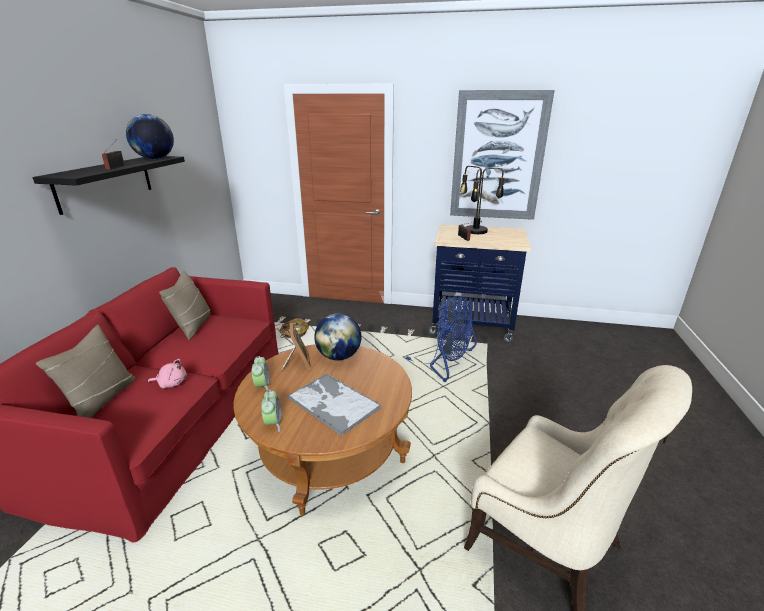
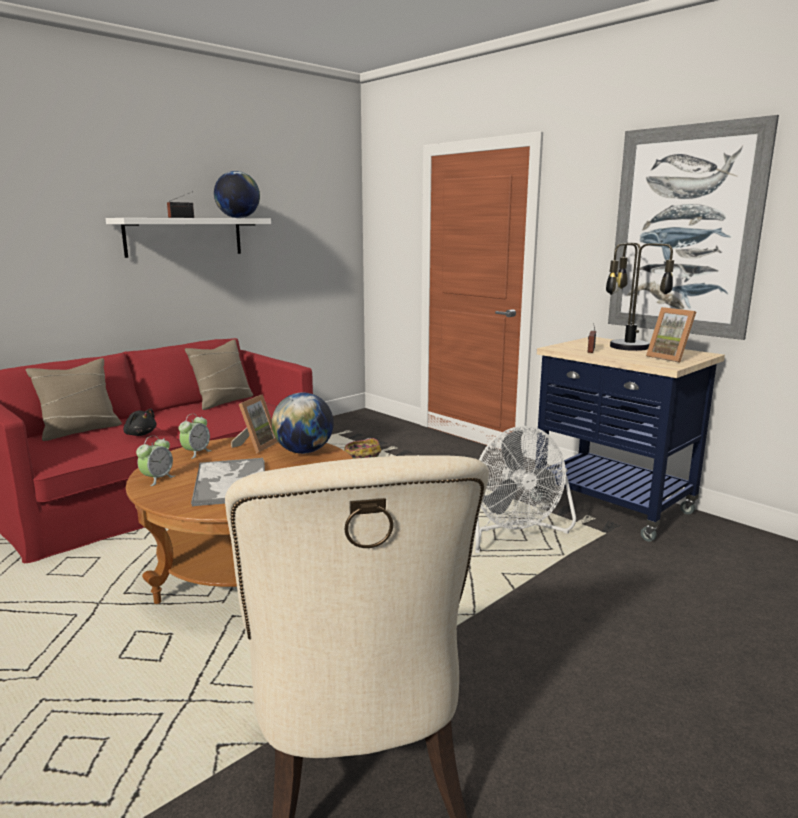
camera: 35 degrees right, 10 degrees down
(105, 182) = (184, 237): black shelf -> white shelf
(171, 383) = (140, 434): pink plush toy -> black plush toy
(445, 362) = (508, 534): blue fan -> white fan
(510, 237) = (670, 358): none -> picture frame

